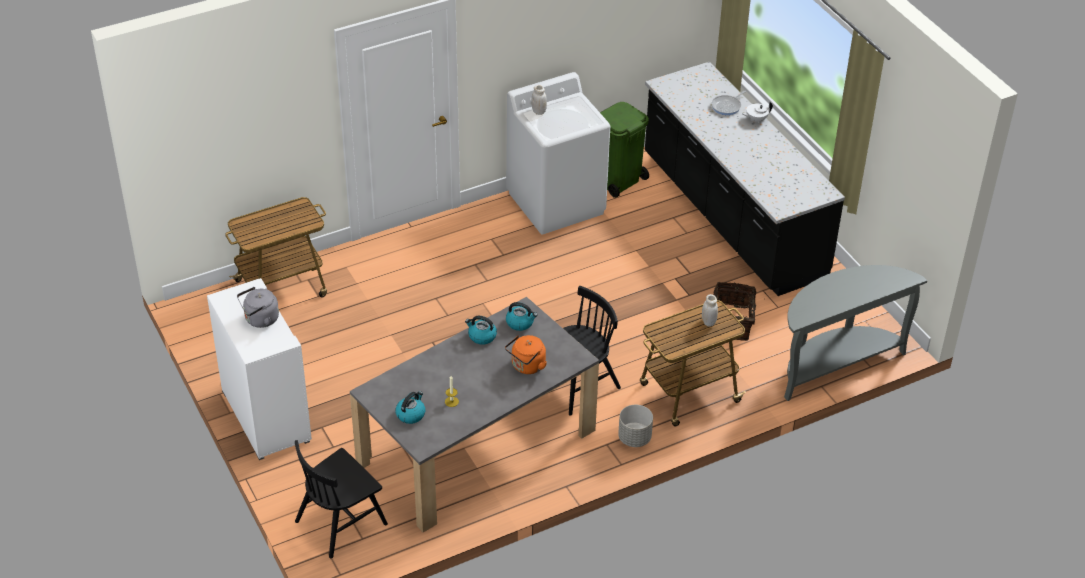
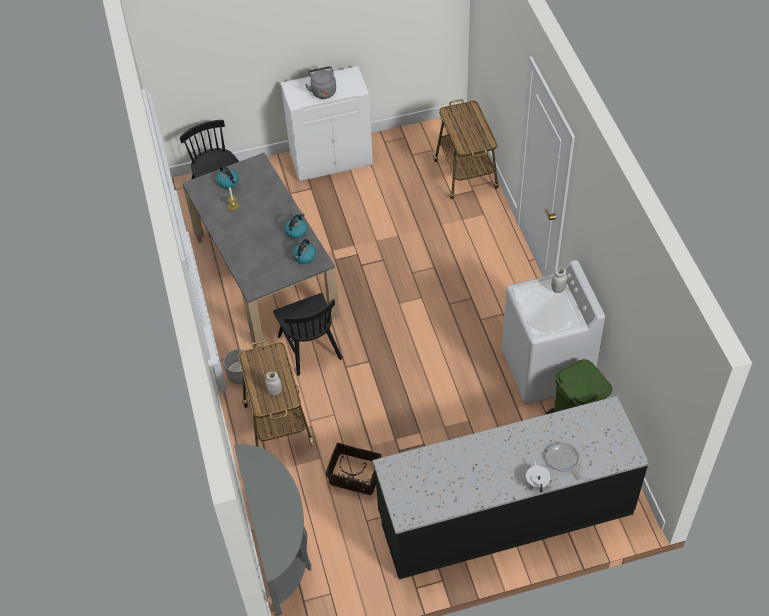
camera: 105 degrees right, 10 degrees up
(527, 366) = (254, 254): orange kettle -> none

